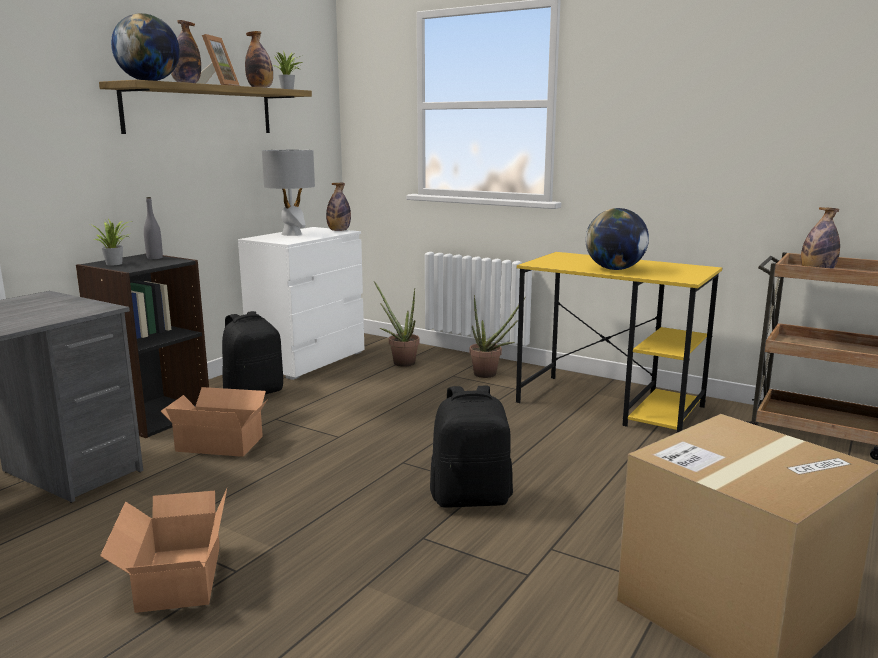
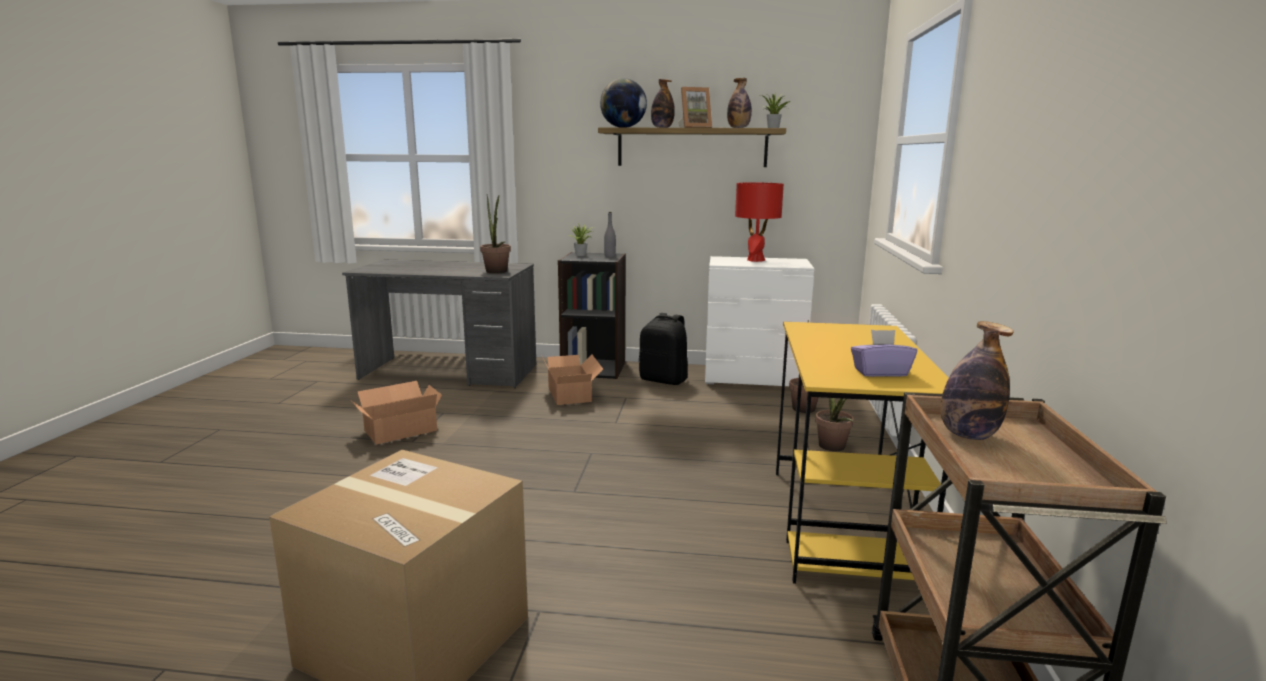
camera: 65 degrees right, 0 degrees up
(75, 307) = (497, 272): none -> potted plant
(292, 234) = (755, 260): grey table lamp -> red table lamp
(339, 231) = (799, 264): bottle -> none
(471, 498) = (549, 489): black backpack -> none
(615, 269) = (831, 351): globe -> none
(673, 270) = (880, 372): none -> purple tissue box

